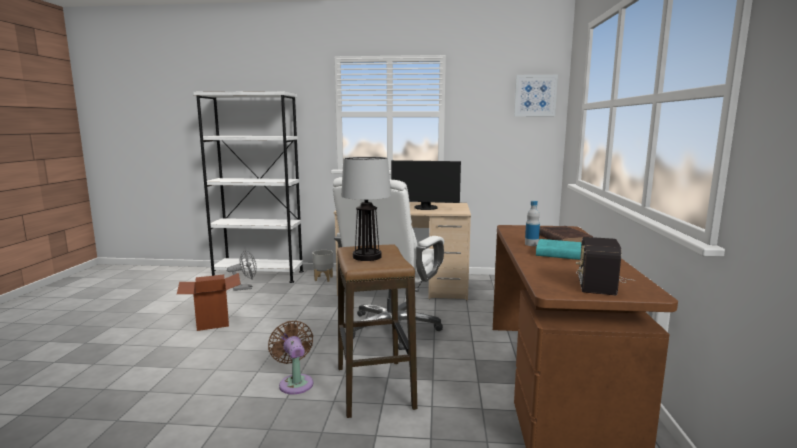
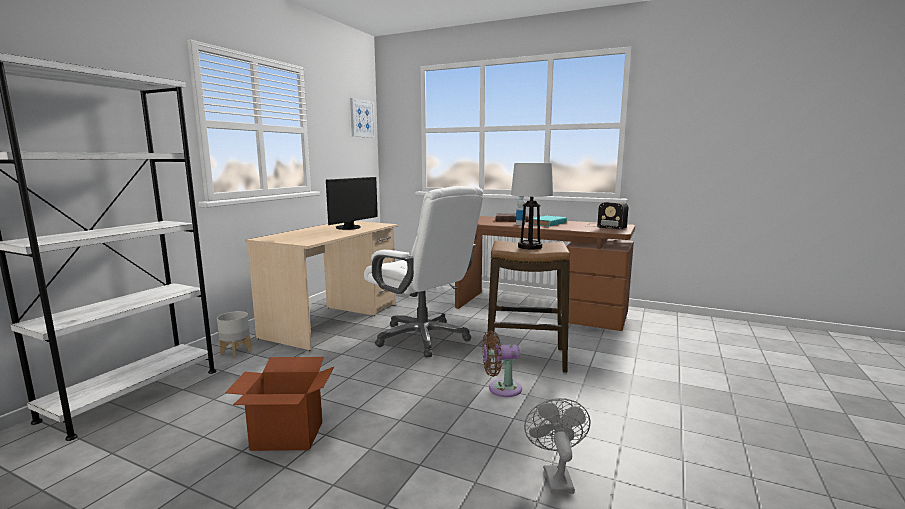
camera: 70 degrees left, 0 degrees up
(245, 288) = (178, 407): grey fan -> grey fan (555, 476)

